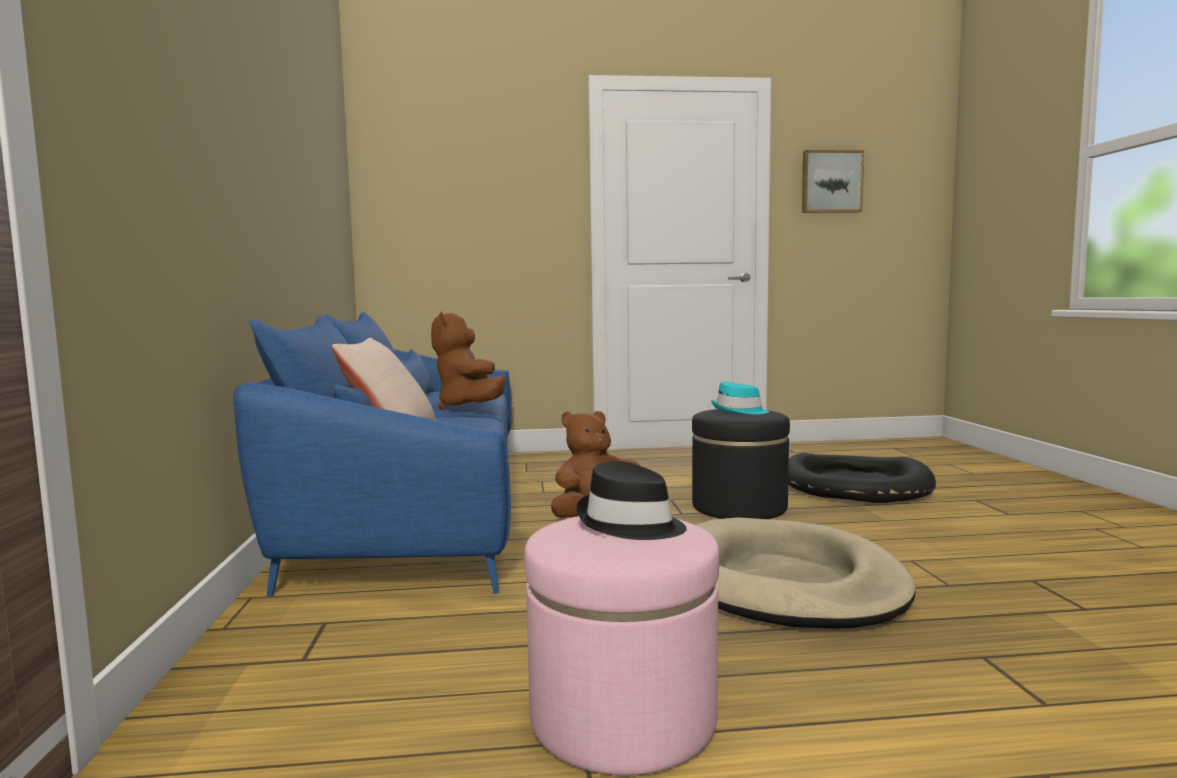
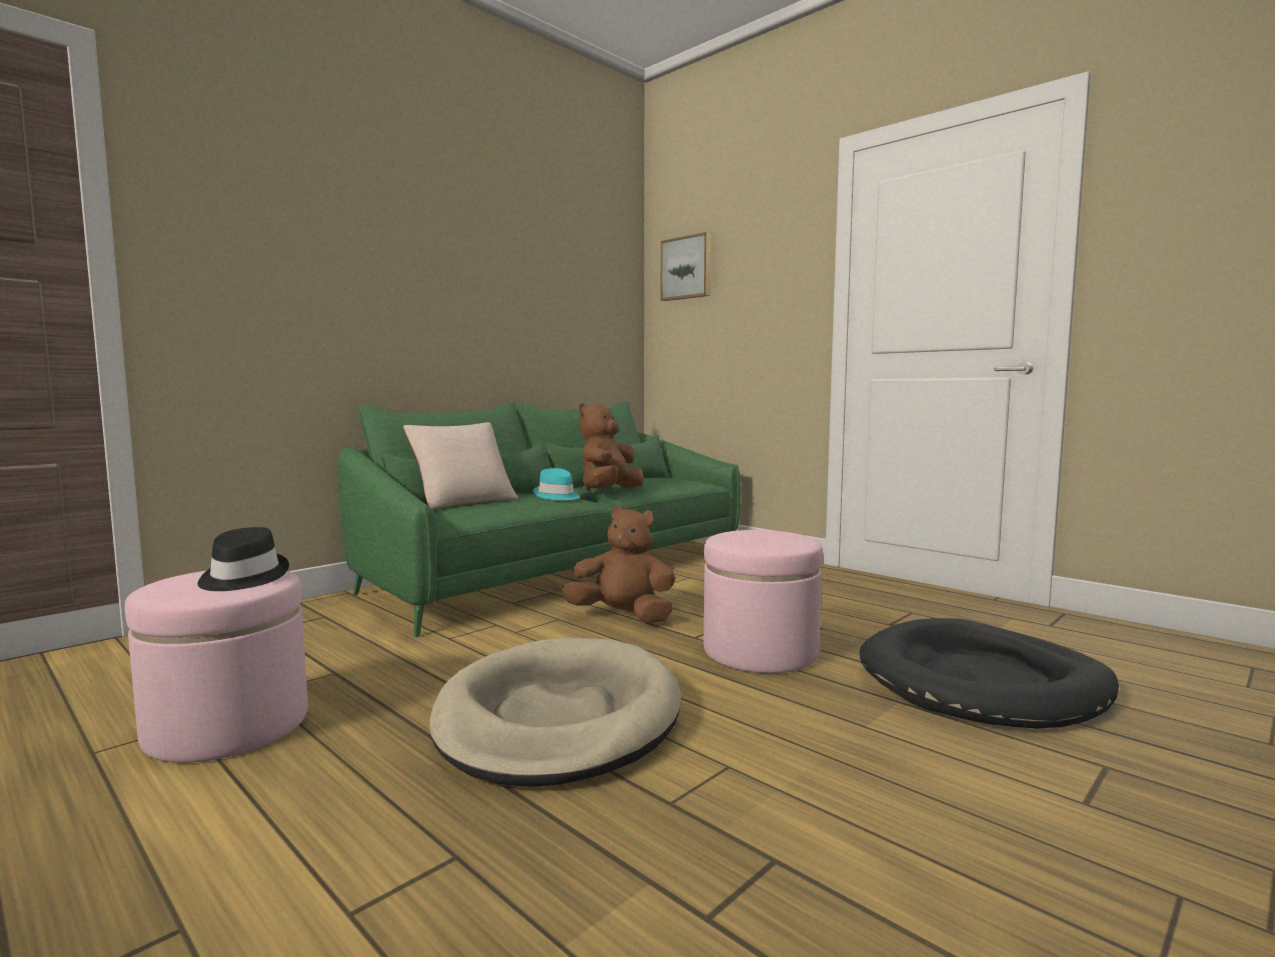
camera: 50 degrees right, 0 degrees up
(417, 506) = (559, 570): blue sofa -> green sofa
(739, 411) = (768, 536): turquoise hat -> turquoise hat (557, 496)
(739, 507) = (760, 652): black ottoman -> pink ottoman
(831, 182) = (1197, 210): picture -> picture (687, 268)

